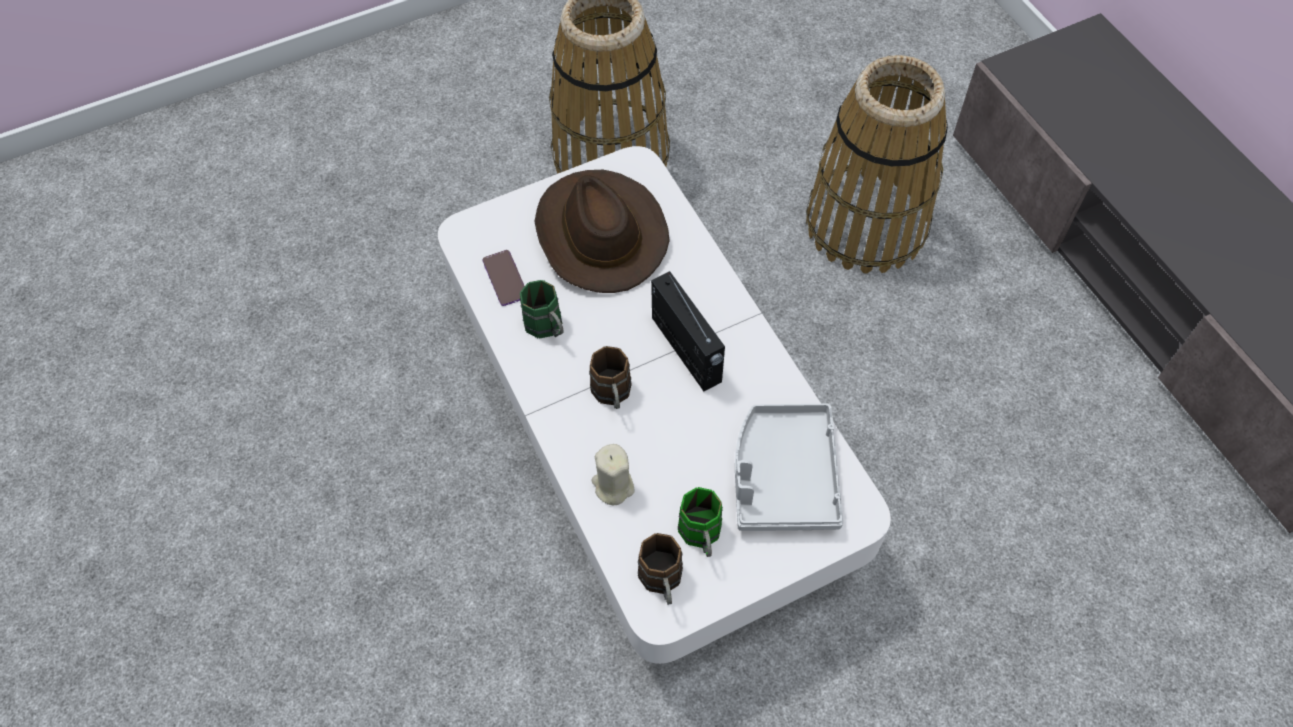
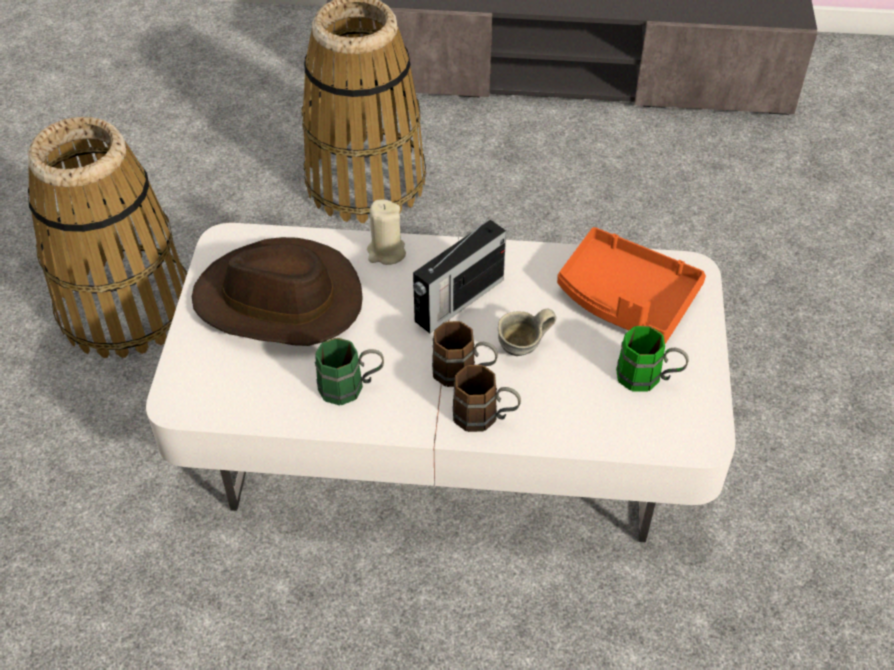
camera: 60 degrees left, 10 degrees down
(505, 278) = (264, 394): phone -> none
(613, 486) = (556, 415): beige candle -> beige candle (386, 252)
(662, 583) = (675, 425): brown mug -> brown mug (485, 417)
(667, 426) = (523, 350): none -> grey mug
(687, 351) = (457, 301): radio -> radio turned 135 degrees clockwise
(783, 476) = (625, 298): grey tray -> orange tray

